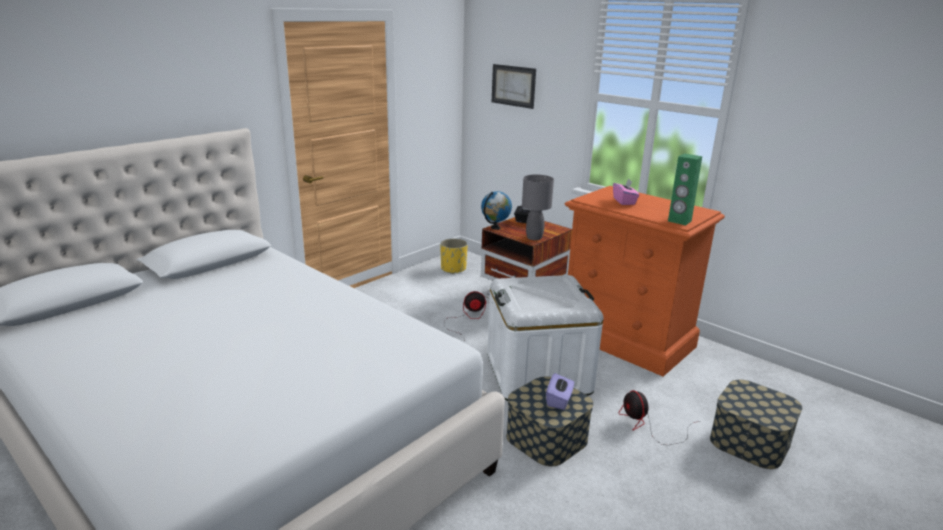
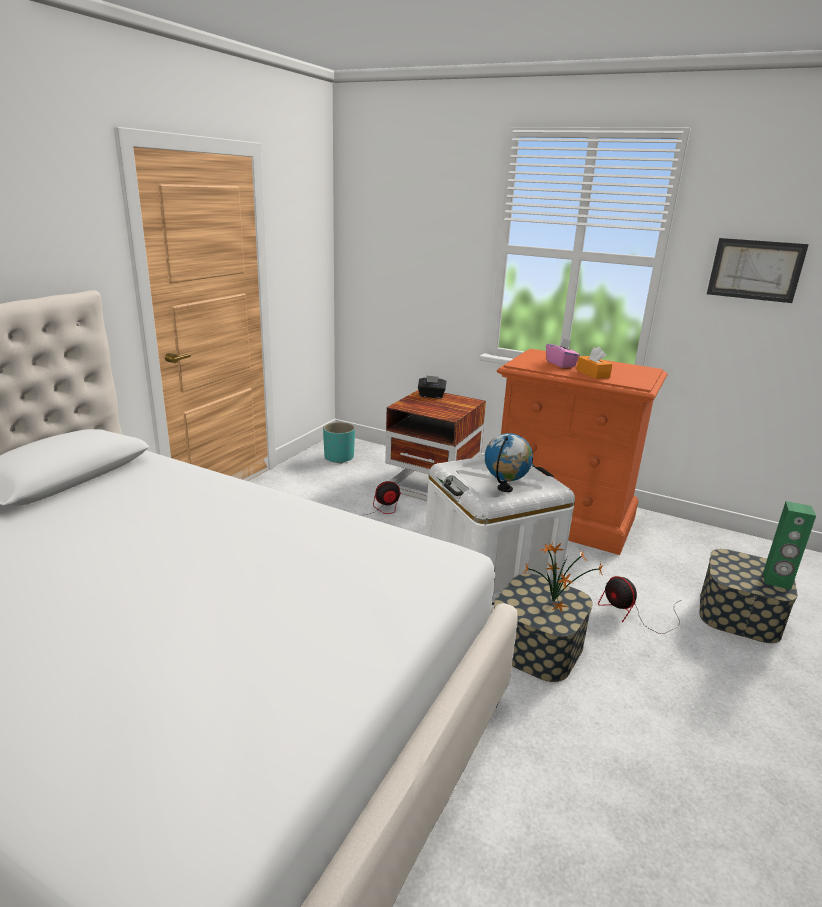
camera: 15 degrees left, 0 degrees up
(453, 269) = (339, 458): yellow planter -> turquoise planter
(495, 228) = (401, 405): globe -> globe (505, 489)
(513, 86) = (401, 240): picture -> picture (755, 270)
(534, 237) = (451, 413): grey table lamp -> none
(559, 400) = (553, 601): purple tissue box -> potted plant
(646, 212) = (592, 374): none -> orange tissue box
(679, 221) = (634, 381): green speaker -> green speaker (776, 581)

